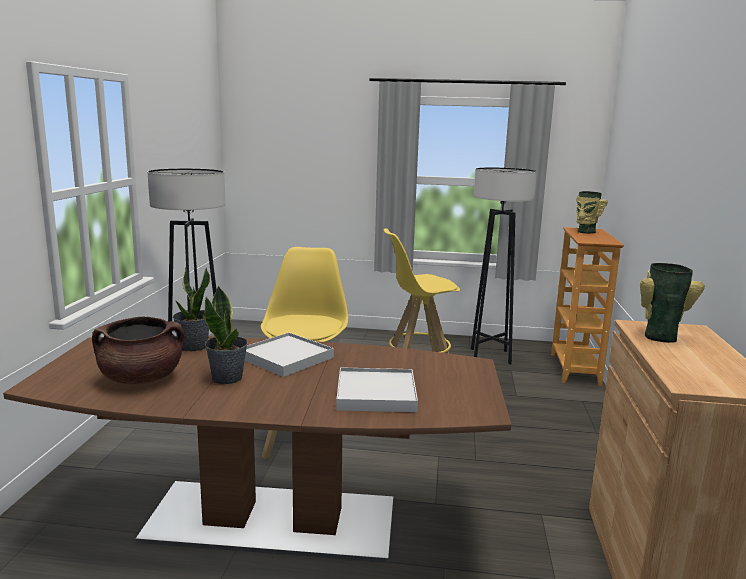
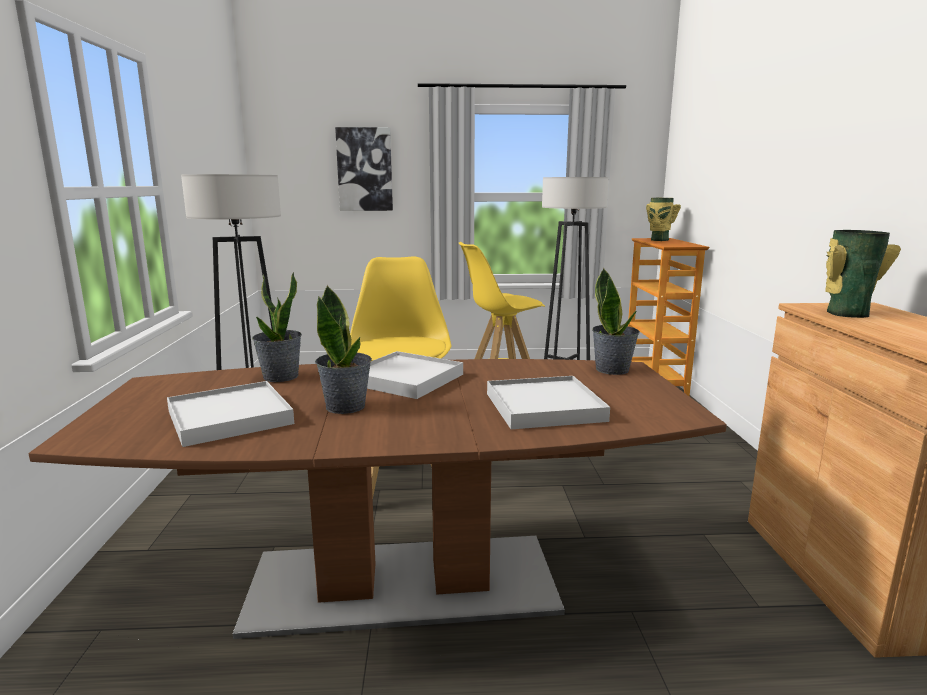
camera: 10 degrees left, 0 degrees up
(142, 379) = (230, 417): brown cooking pot -> white tray
(321, 151) = (365, 169): none -> picture
(460, 364) = (612, 369): none -> potted plant

